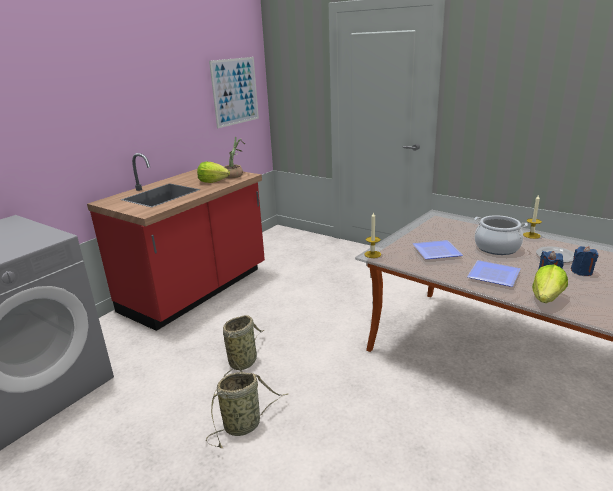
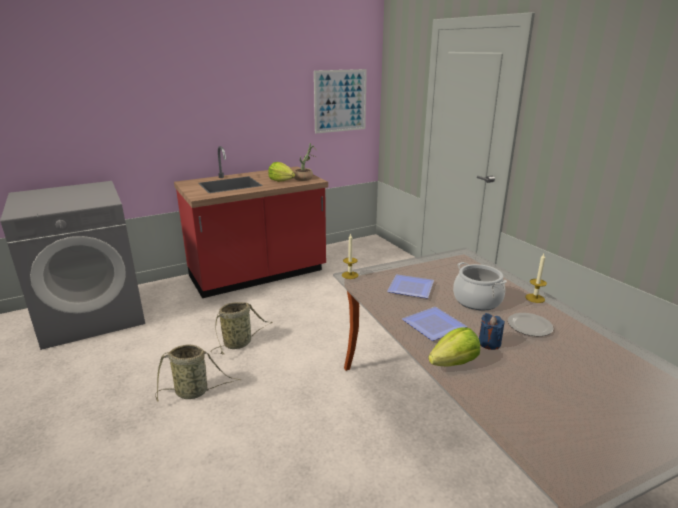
camera: 25 degrees right, 0 degrees up
(581, 272) = (535, 350): blue candle -> none

